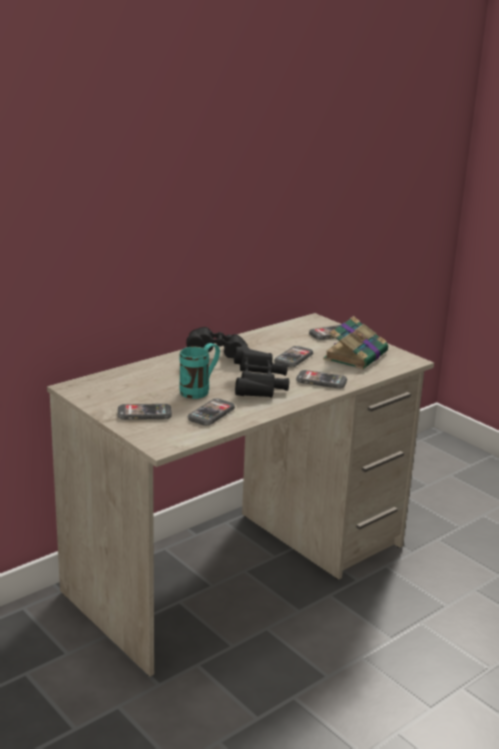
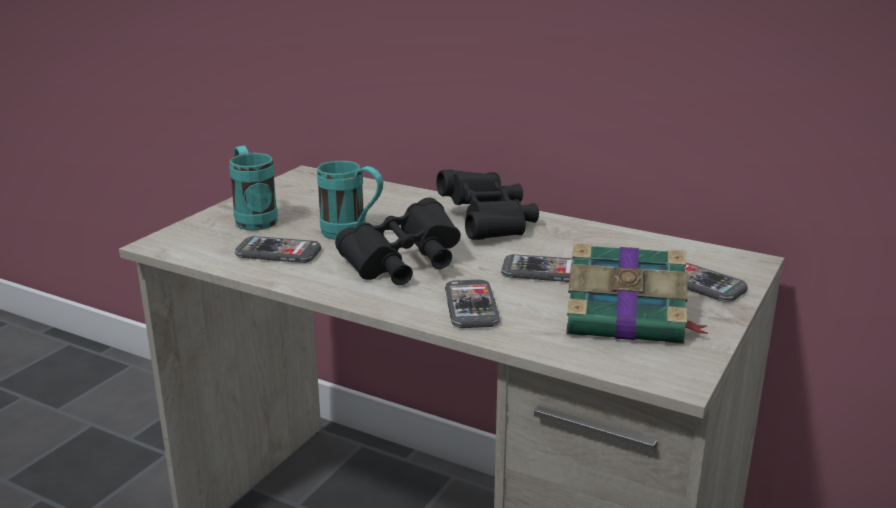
camera: 70 degrees right, 0 degrees up
(144, 414) = (253, 218): phone -> turquoise mug

